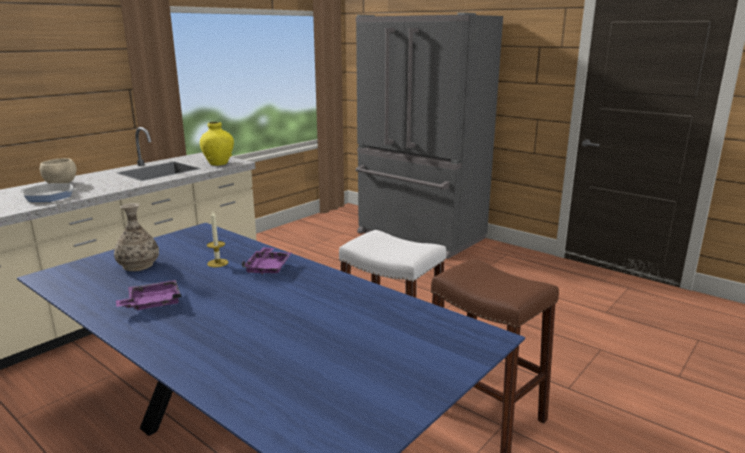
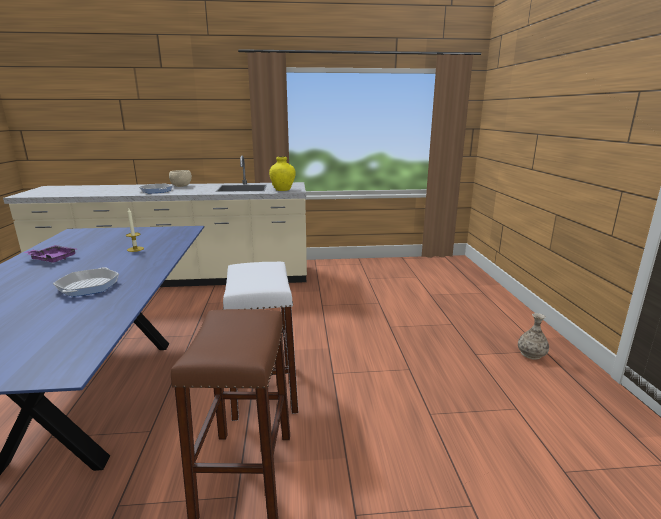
camera: 45 degrees right, 0 degrees up
(138, 265) = (110, 238): vase -> vase (531, 354)
(268, 267) = (143, 261): purple tray -> none
(299, 301) = (88, 286): none -> frying pan
(419, 236) = (478, 301): grey fridge -> none

